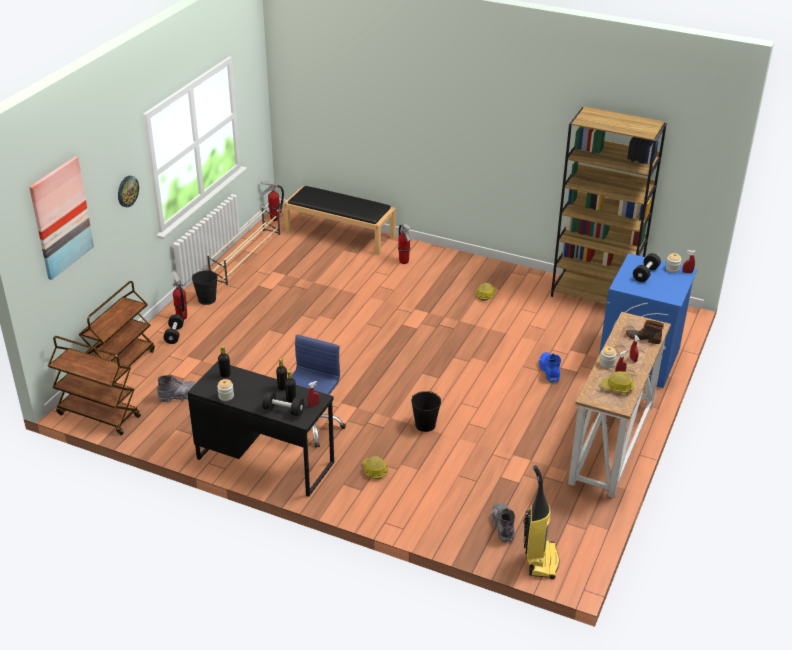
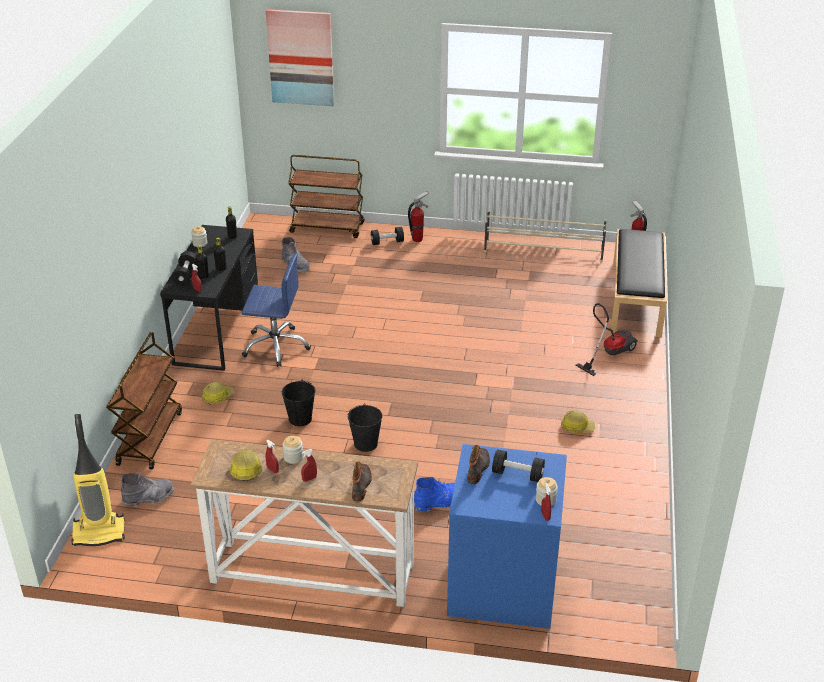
camera: 75 degrees right, 0 degrees up
(98, 415) = (255, 234): brown cart -> brown cart (149, 437)
(127, 191) = (397, 84): wall clock -> none
(207, 299) = (455, 245): black bucket -> black bucket (366, 443)
(404, 262) = (609, 353): fire extinguisher -> vacuum cleaner
(595, 295) = (638, 528): brown bookcase -> none
(637, 287) = (478, 468): none -> boot

